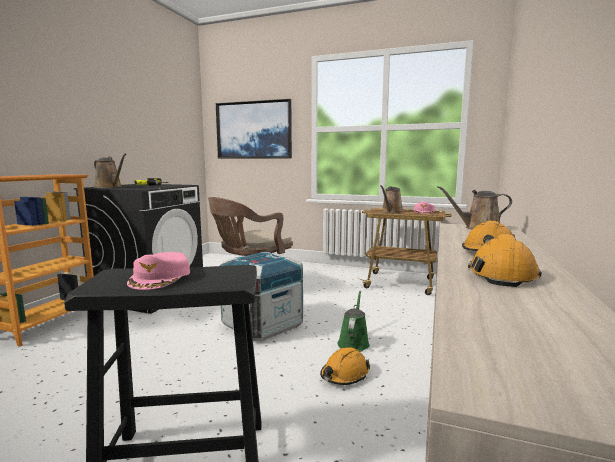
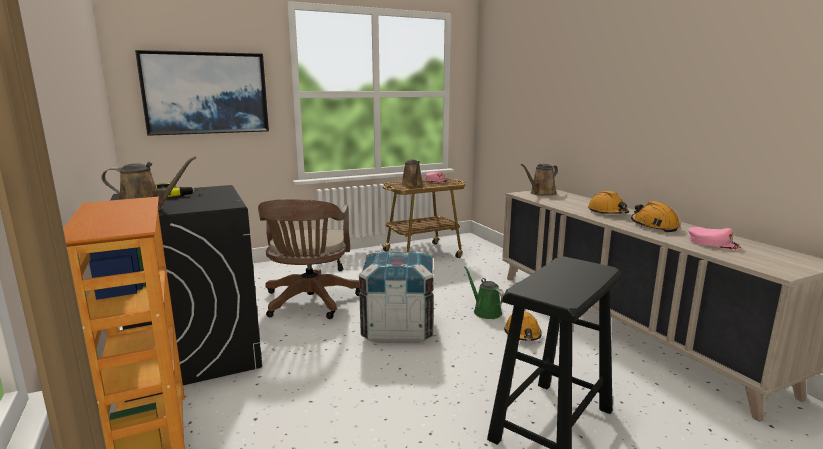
camera: 45 degrees left, 5 degrees up
(160, 277) = (560, 281): pink cap -> pink cap (713, 243)

